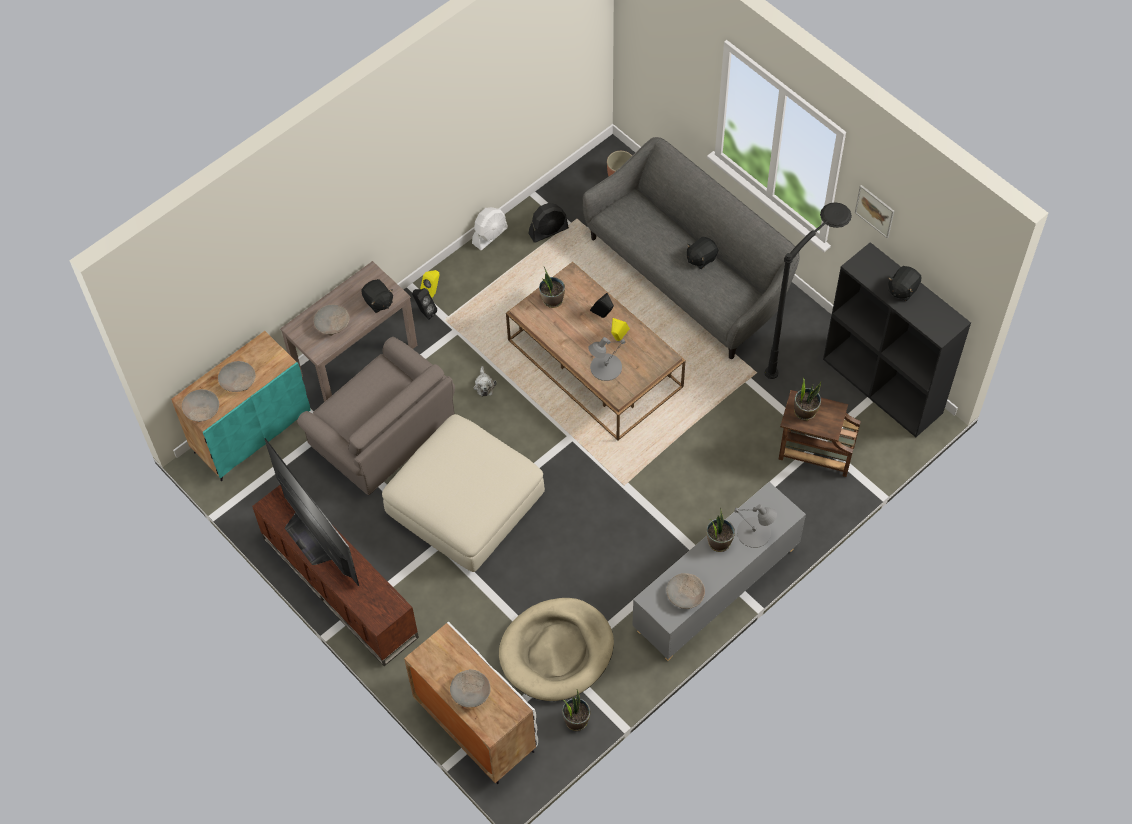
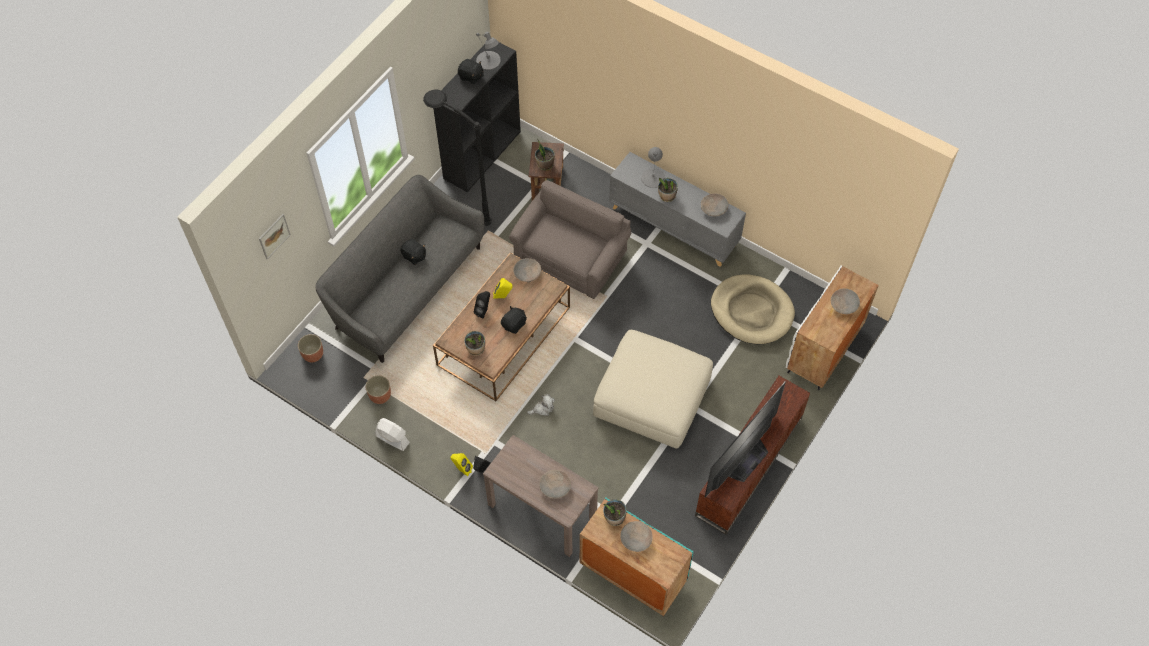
camera: 105 degrees left, 0 degrees up
(202, 409) = (671, 559): beige bowl -> beige bowl (527, 273)
(378, 302) = (524, 457): black plush toy -> black plush toy (514, 324)
(382, 432) = (605, 472): grey armchair -> grey armchair (570, 257)
(548, 231) = (380, 395): black fan -> planter
(576, 720) = (798, 289): potted plant -> potted plant (614, 518)
(605, 367) = (531, 300): grey table lamp -> grey table lamp (488, 60)
(874, 211) = (423, 80): picture -> picture (274, 236)

